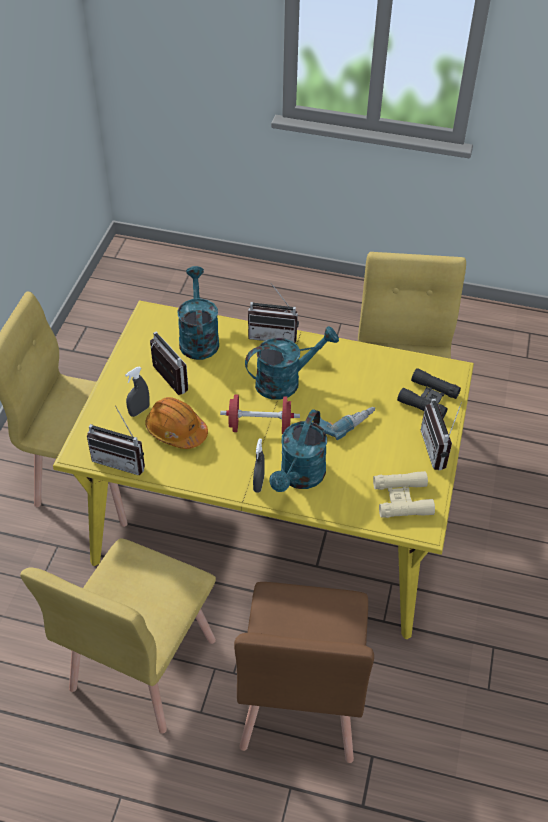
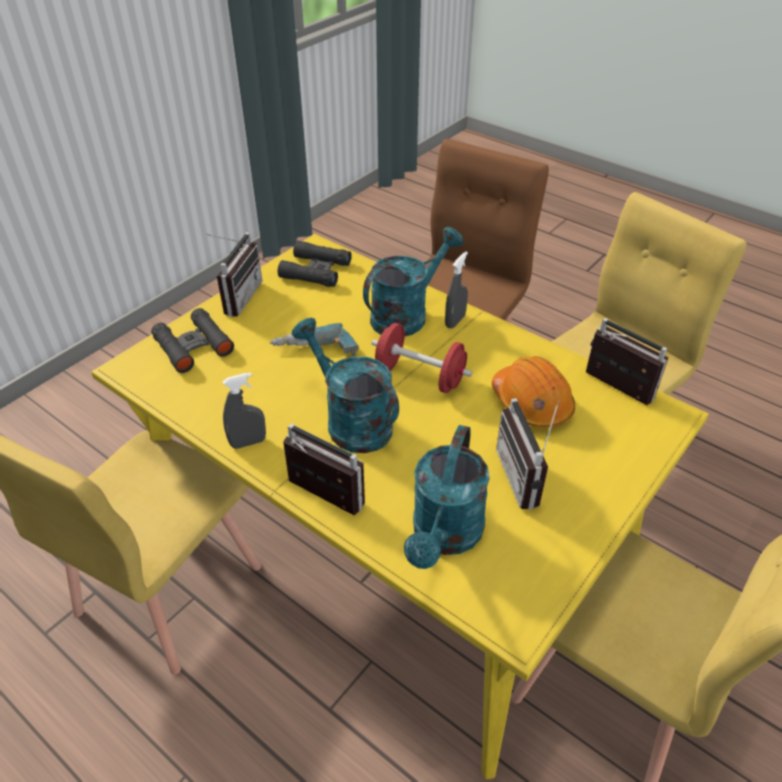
camera: 155 degrees left, 5 degrees down
(139, 411) = (577, 444): grey spray bottle -> grey spray bottle (248, 442)
(285, 381) = (351, 421): turquoise watering can -> turquoise watering can turned 45 degrees clockwise
(402, 499) = (315, 270): beige binoculars -> black binoculars

